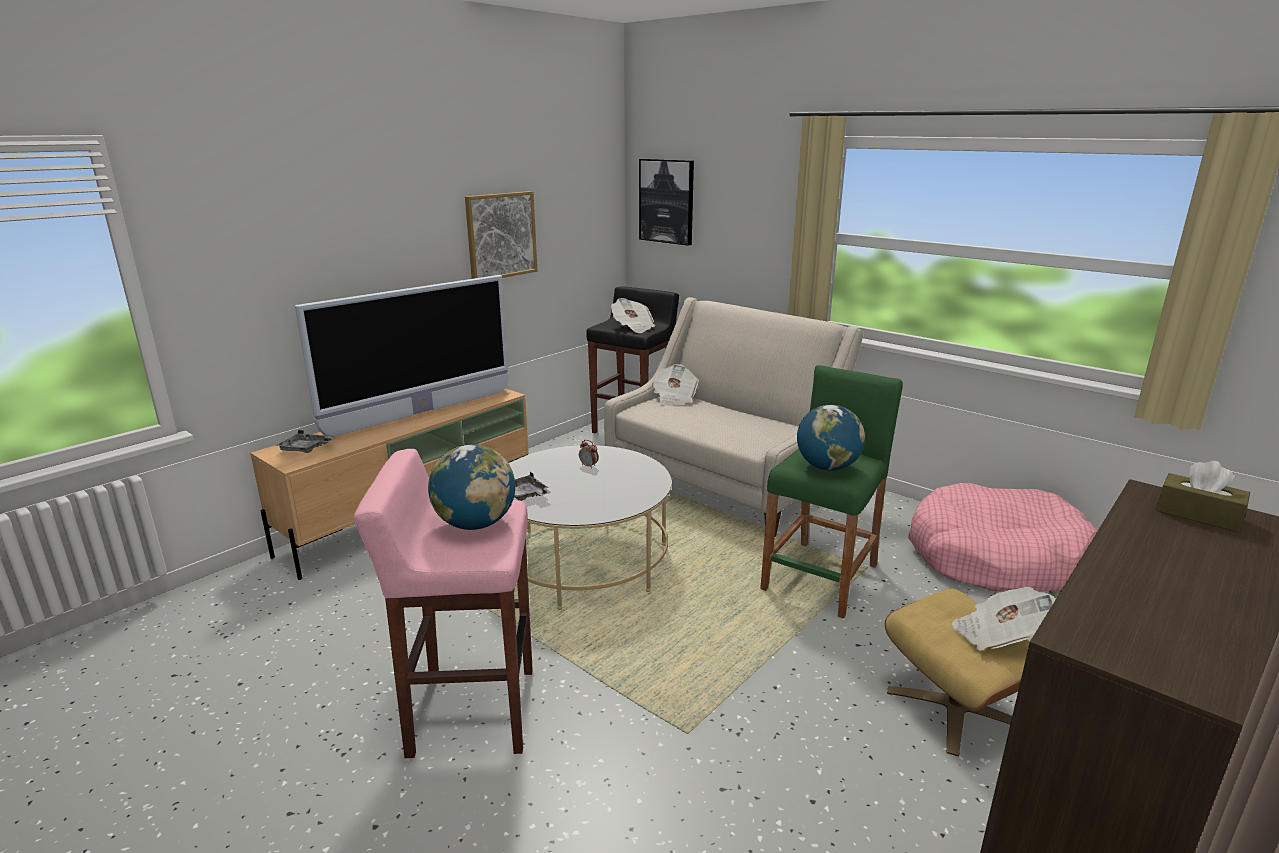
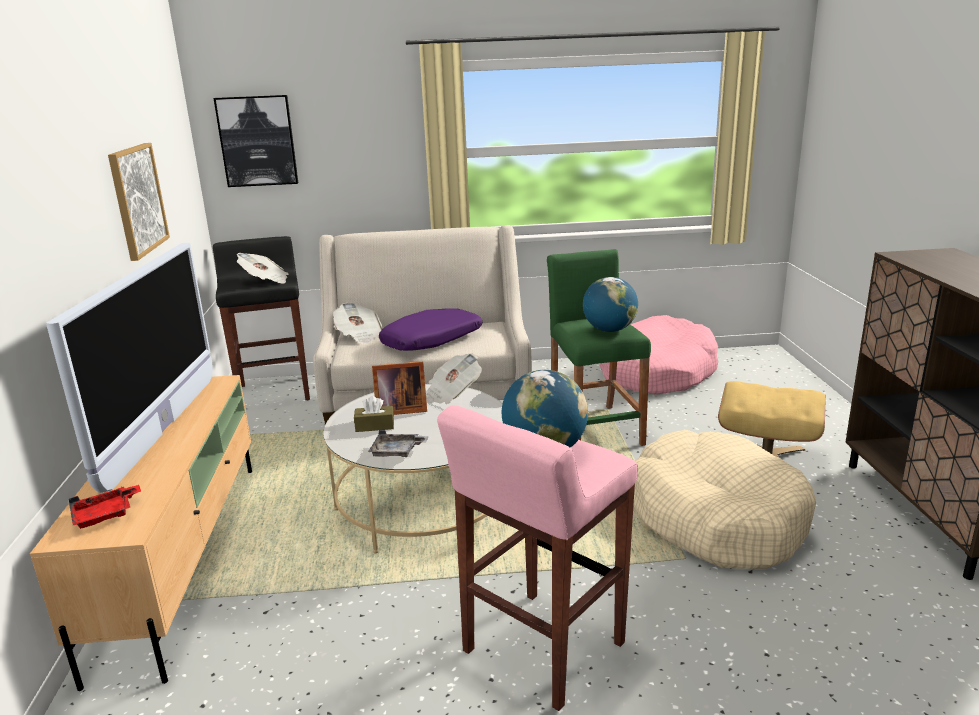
camera: 45 degrees left, 0 degrees up
(306, 449) = (106, 515): grey tray -> red tray
(589, 466) = (399, 409): alarm clock -> picture frame
(715, 423) = (432, 341): none -> purple pillow
(784, 722) = (715, 517): none -> beige dog bed
(998, 636) = (788, 393): newspaper -> newspaper (451, 394)
(1198, 514) = (929, 256): brown tissue box -> brown tissue box (375, 426)

